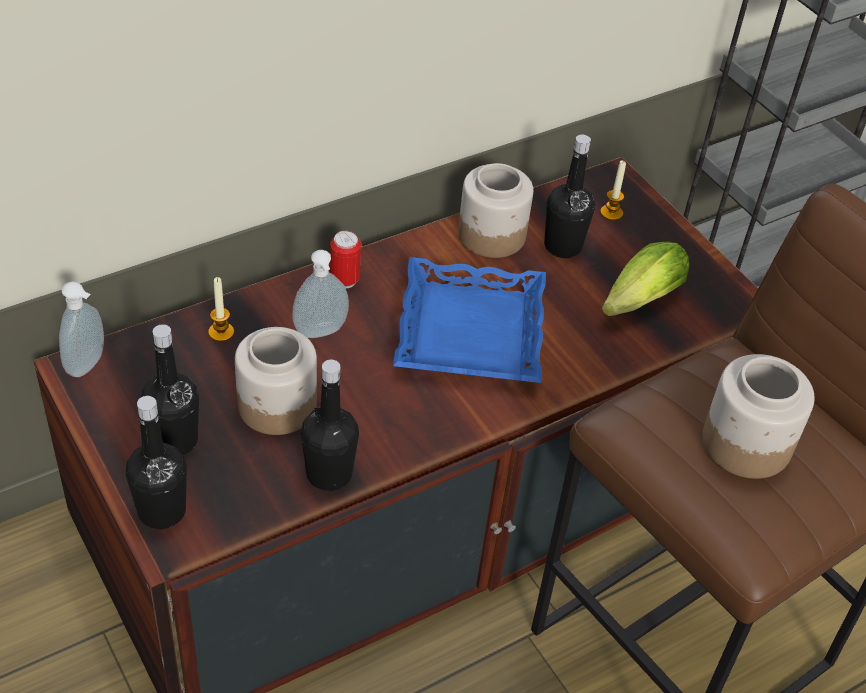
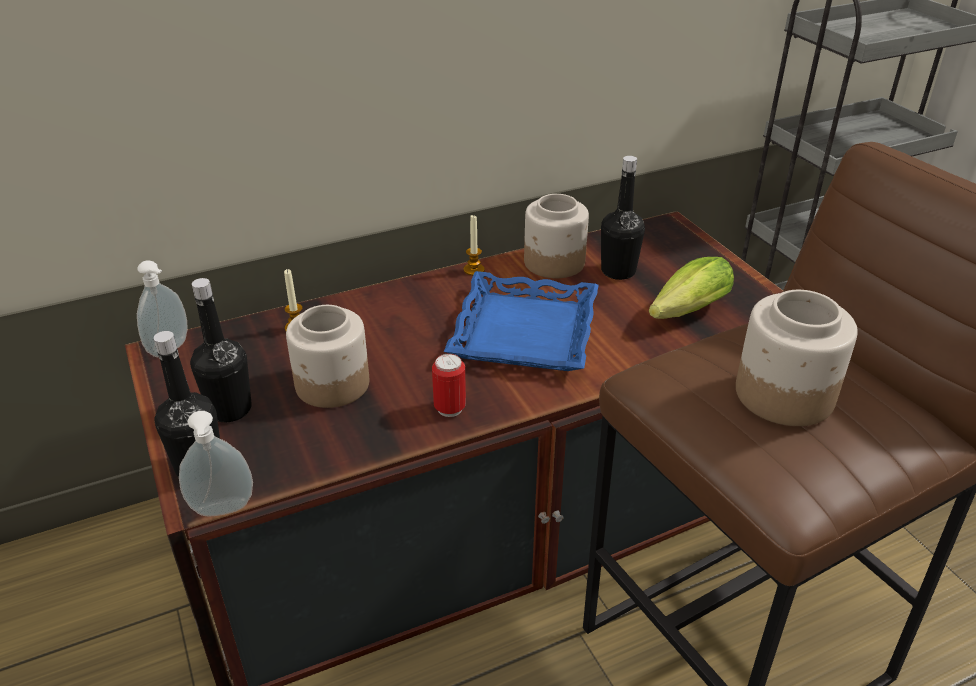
camera: 10 degrees right, 10 degrees down
(321, 333) = (386, 330): soap dispenser -> soap dispenser (223, 510)
(329, 474) = (368, 441): black bottle -> none
(344, 280) = (416, 292): can -> can (449, 408)
(611, 213) = (665, 248): candle -> candle (474, 270)

